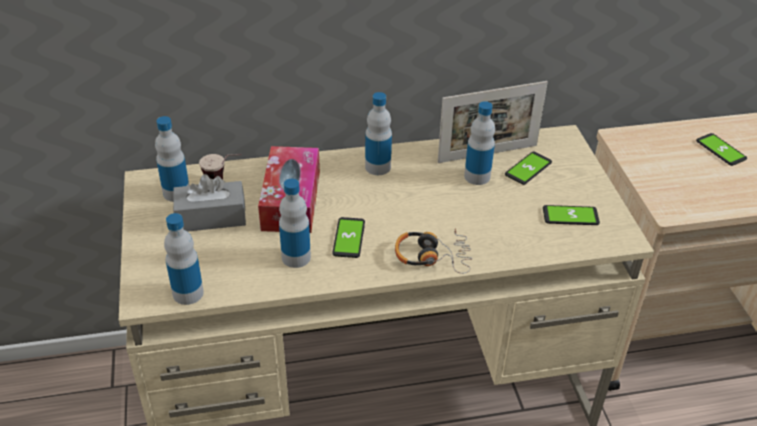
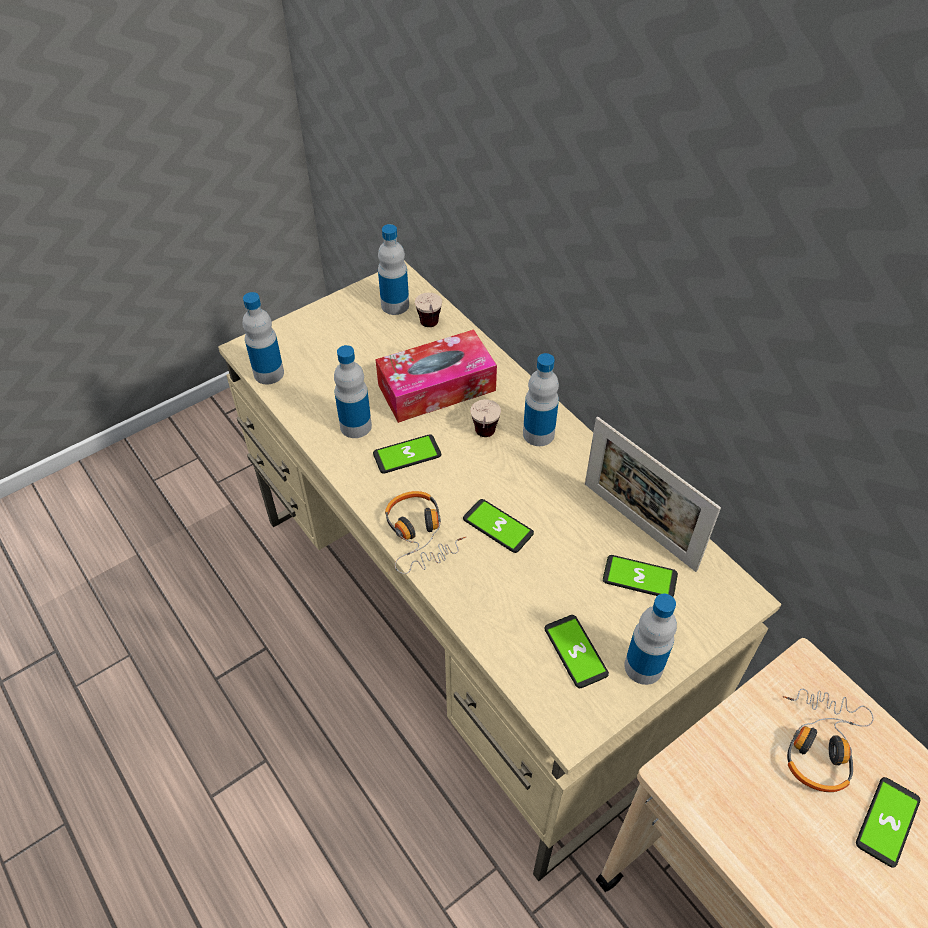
camera: 65 degrees right, 10 degrees up
(211, 217) = (376, 343): grey tissue box -> none
(363, 194) = (484, 439): none -> cup
(449, 215) = (498, 526): none -> phone
(477, 176) = (586, 530): bottle -> bottle (643, 666)
(668, 153) = (819, 744): none -> headphones

